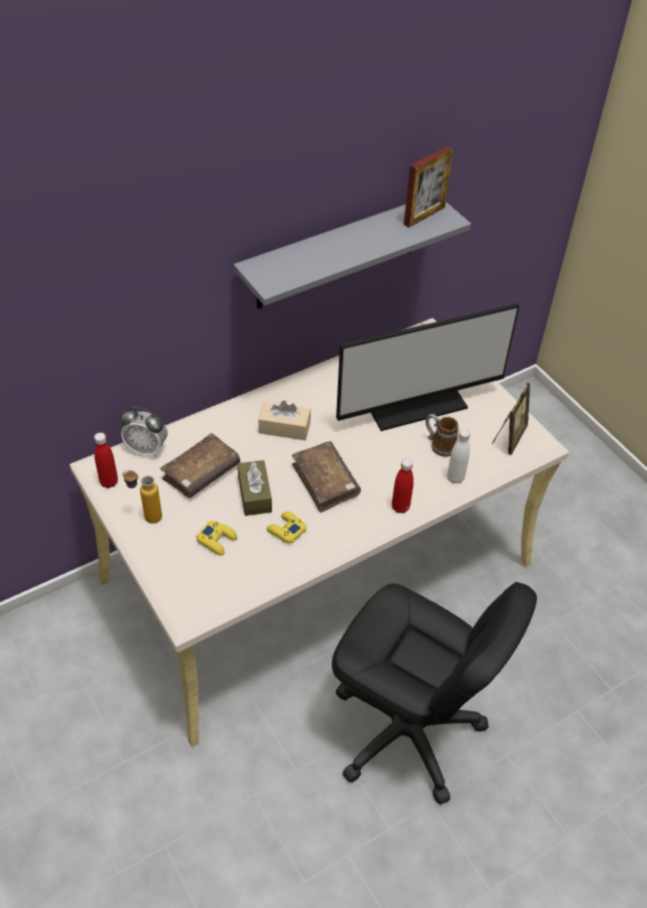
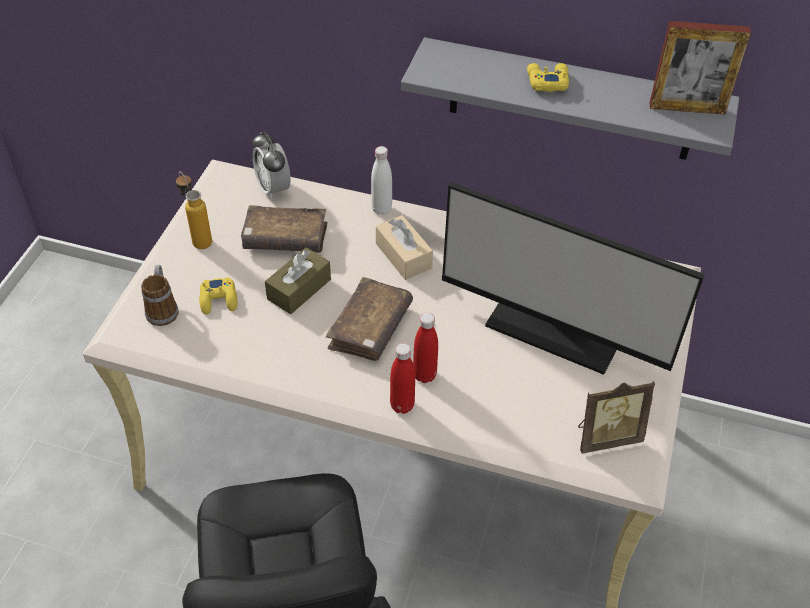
camera: 50 degrees right, 0 degrees up
(109, 482) = (212, 192): red bottle -> red bottle (424, 375)
(286, 530) = (280, 338): yellow game controller -> yellow game controller (547, 81)
(439, 445) = (522, 383): mug -> mug (163, 309)
(455, 478) = (493, 426): white bottle -> white bottle (381, 209)

